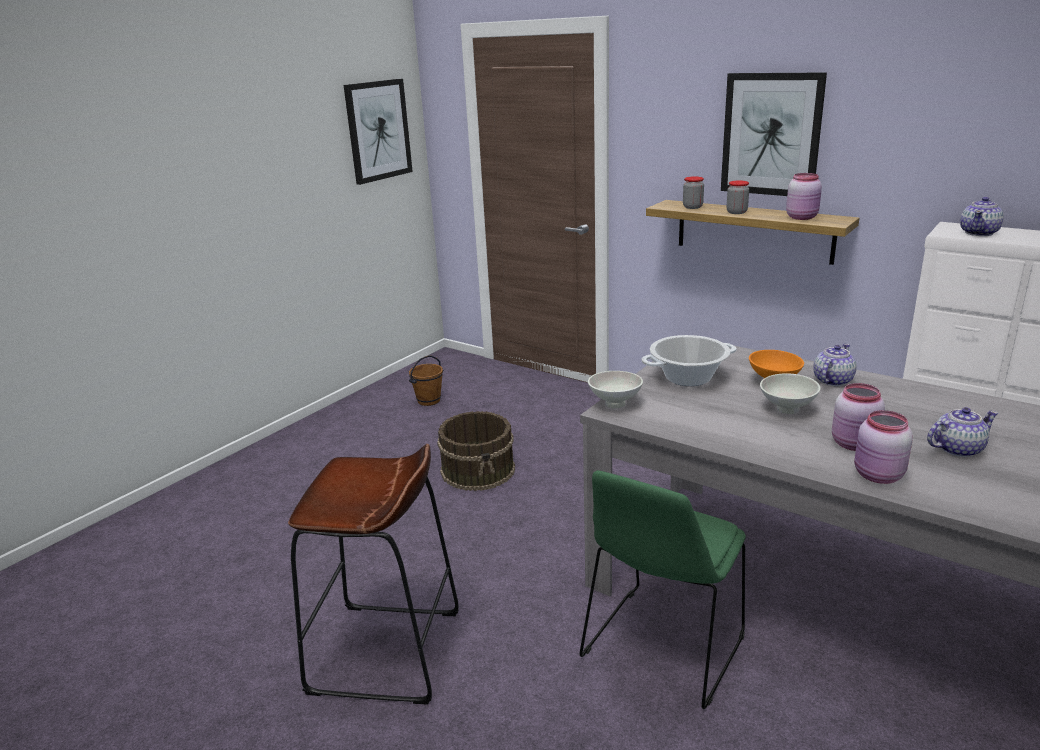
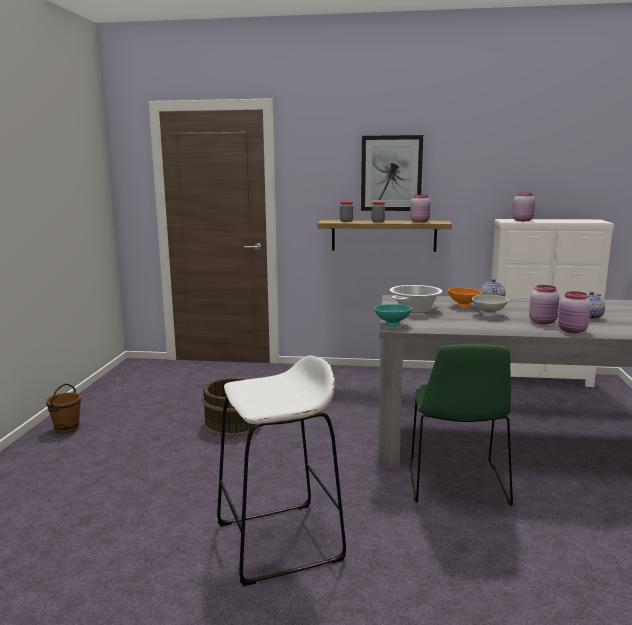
camera: 30 degrees left, 10 degrees down
(378, 130) = (85, 176): picture -> none
(386, 652) = (279, 542): brown stool -> white stool
(429, 401) = (149, 391): brown bucket -> brown bucket (67, 428)
(613, 403) = (391, 325): white bowl -> turquoise bowl
(979, 233) = (523, 220): teapot -> pink jar

